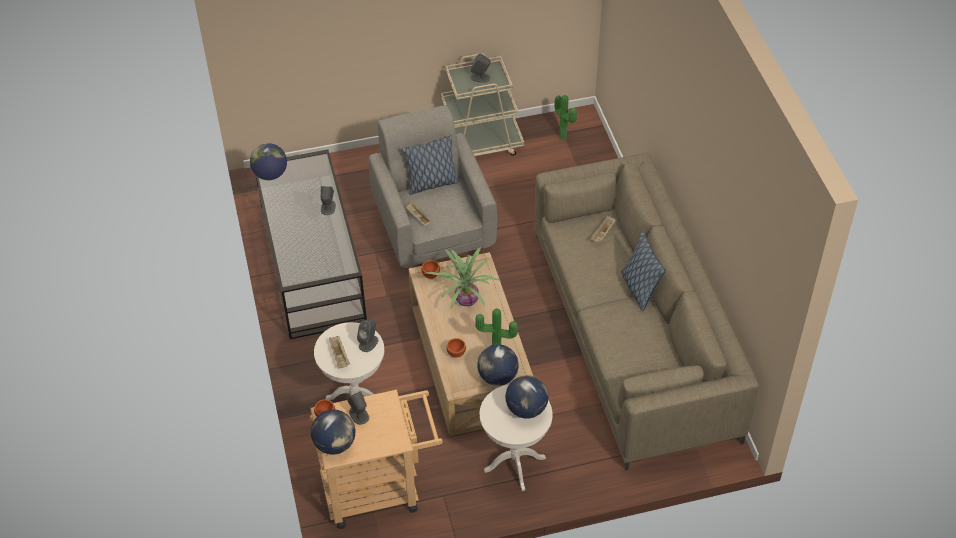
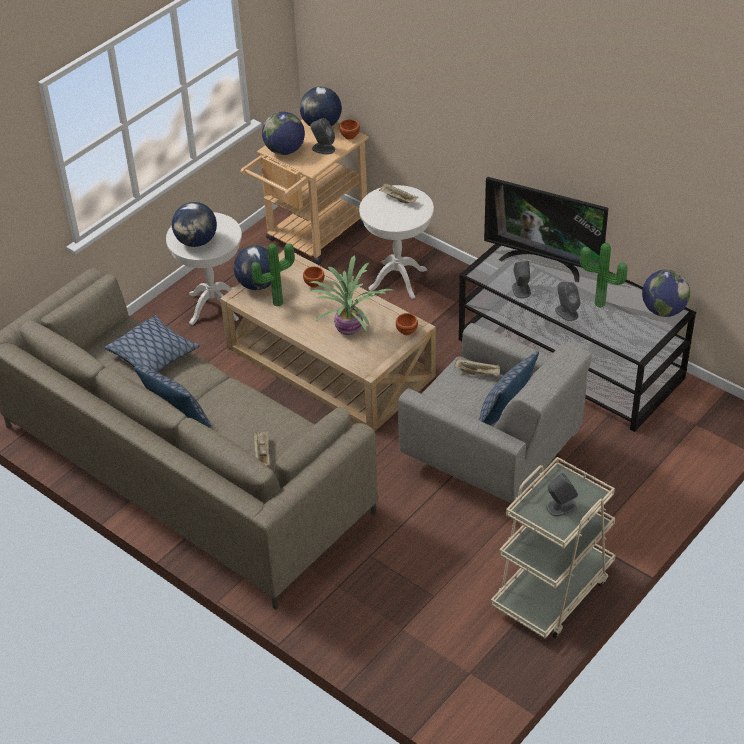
camera: 145 degrees right, 5 degrees down
(296, 252) = (543, 261): none -> television
(368, 343) = (385, 219): grey speaker -> grey speaker (521, 290)
(391, 433) = (285, 150): none -> globe
(564, 136) = (462, 667): potted plant -> potted plant (599, 305)
(622, 349) = (153, 355): none -> pillow

